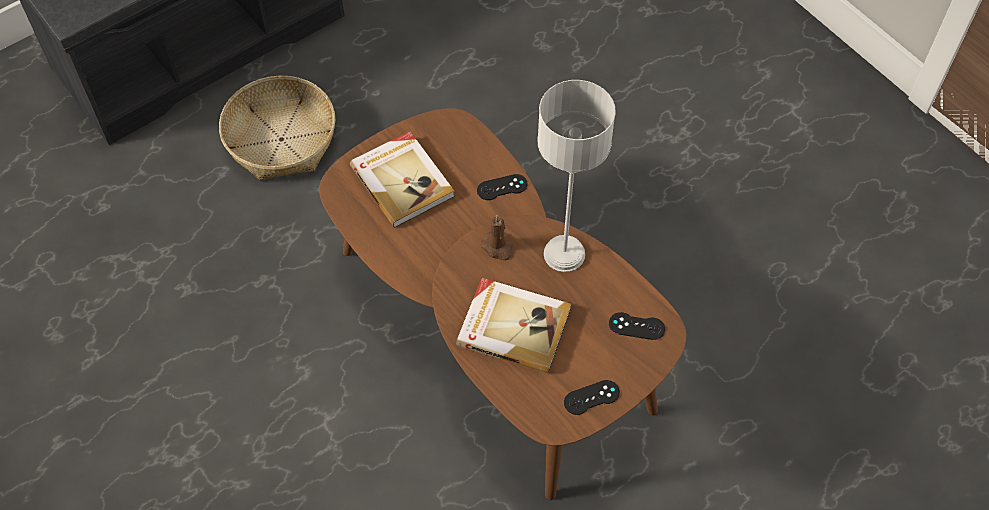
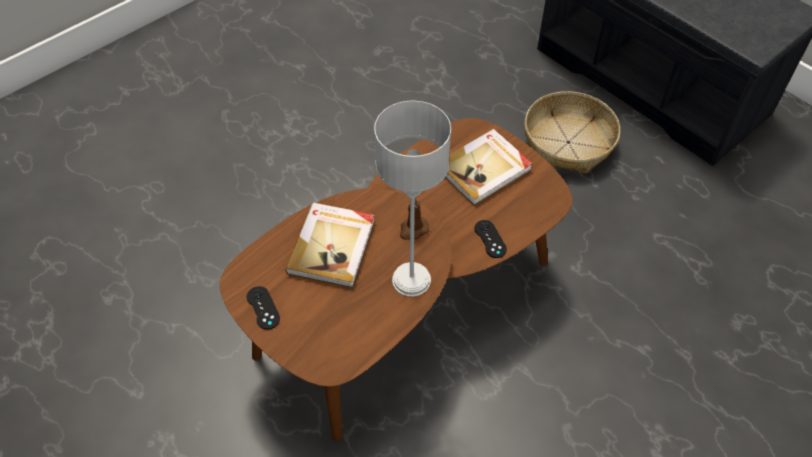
camera: 85 degrees right, 5 degrees down
(636, 326) = (337, 342): black game controller -> none

